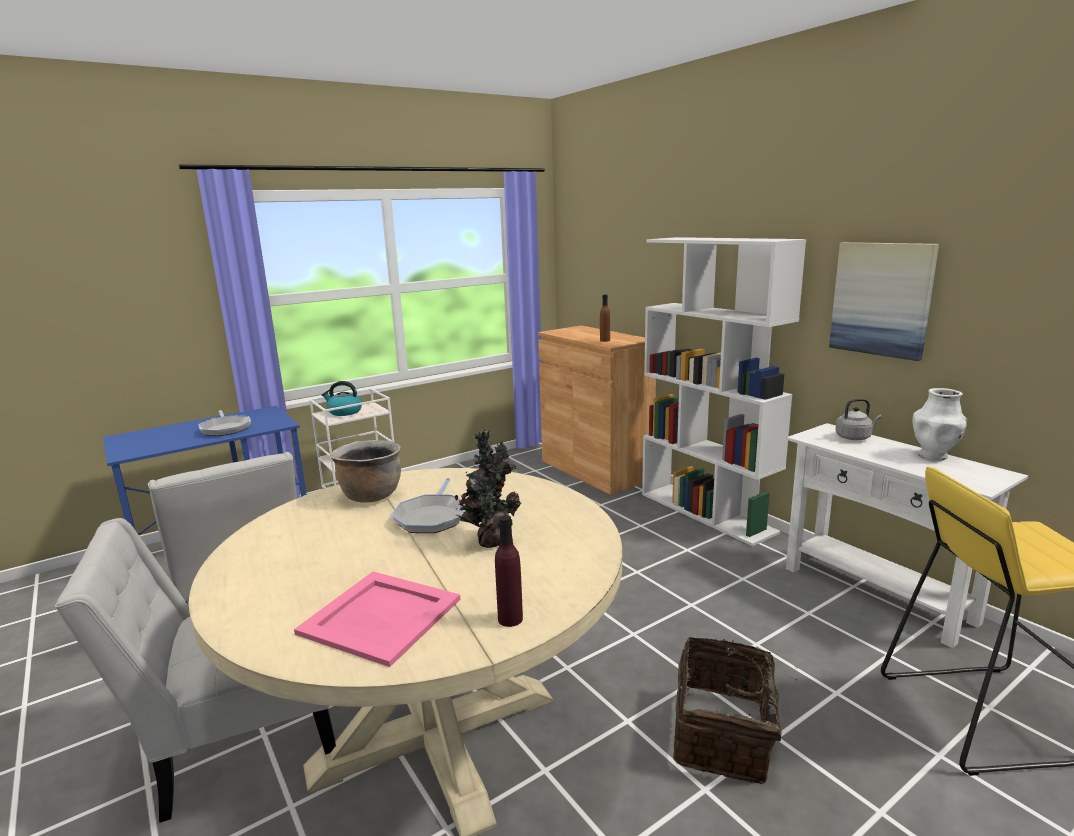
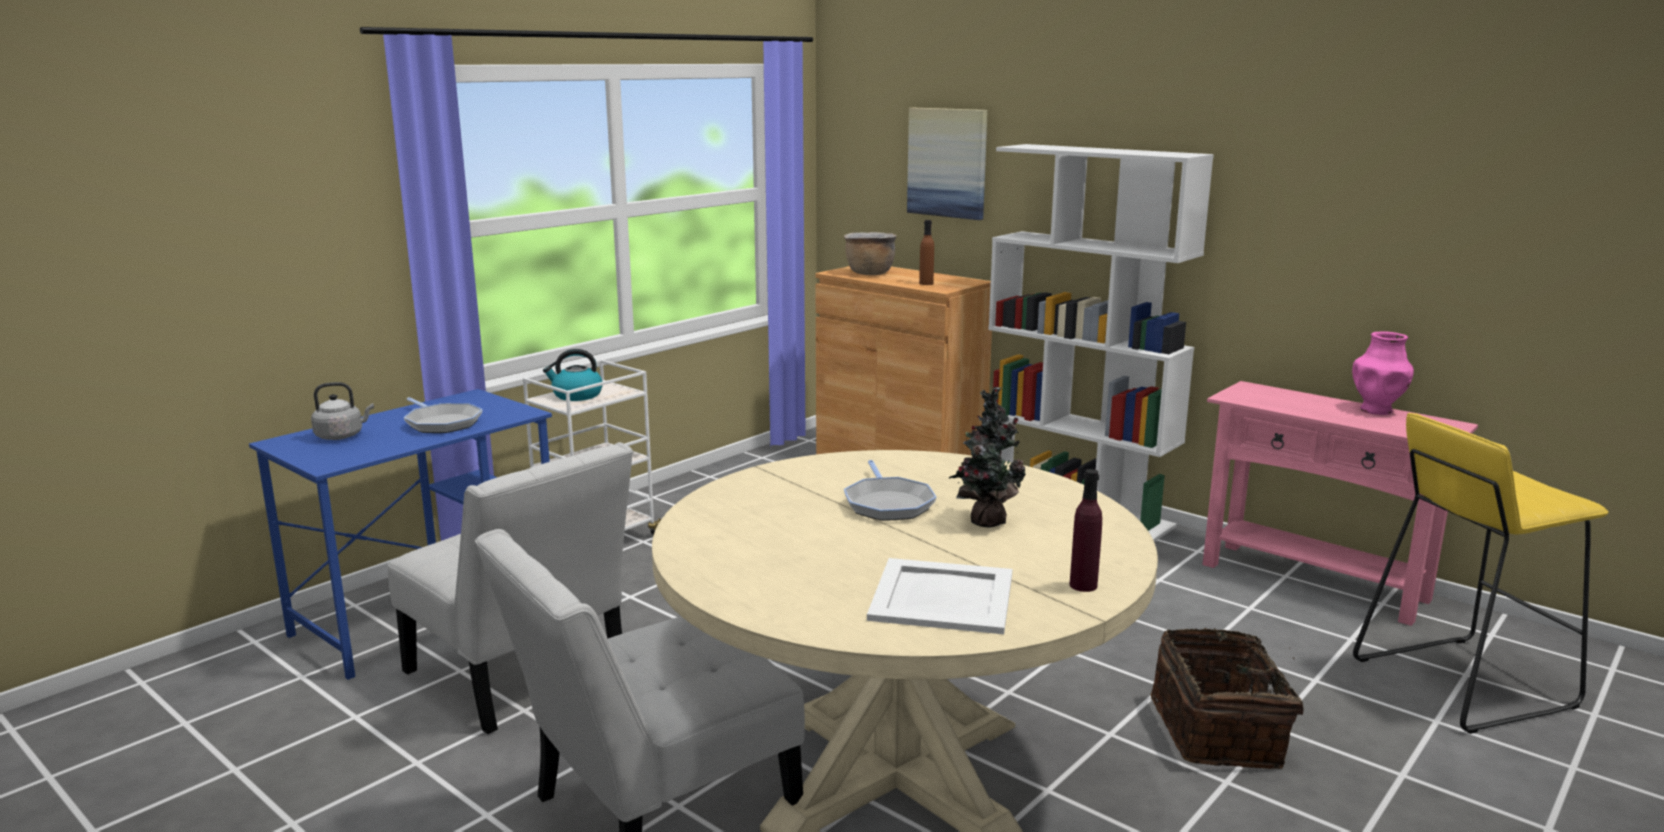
camera: 15 degrees left, 0 degrees up
(371, 495) = (781, 487): brown cooking pot -> brown cooking pot (869, 273)
(379, 616) = (941, 597): pink tray -> white tray
(854, 437) = (1282, 395): grey kettle -> grey kettle (342, 436)
(876, 594) = (1313, 582): white console table -> pink console table
(881, 299) = (1308, 228): picture -> picture (947, 162)
(933, 456) = (1377, 410): white vase -> pink vase

